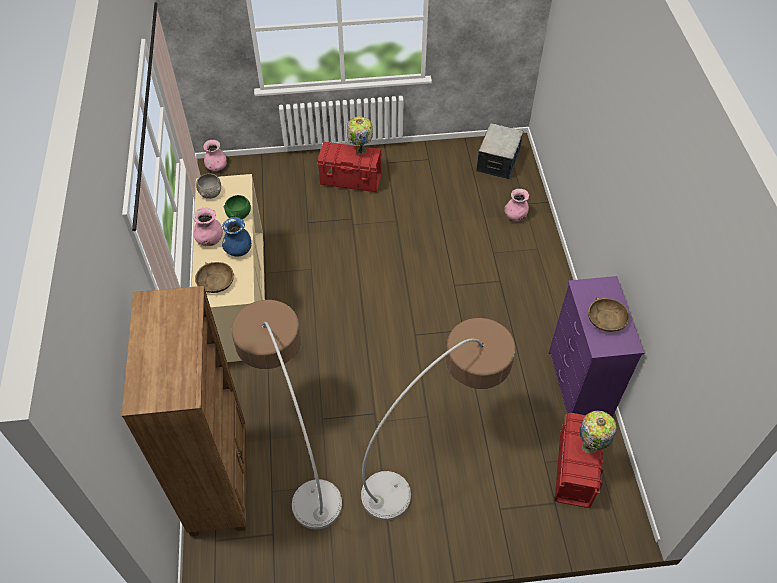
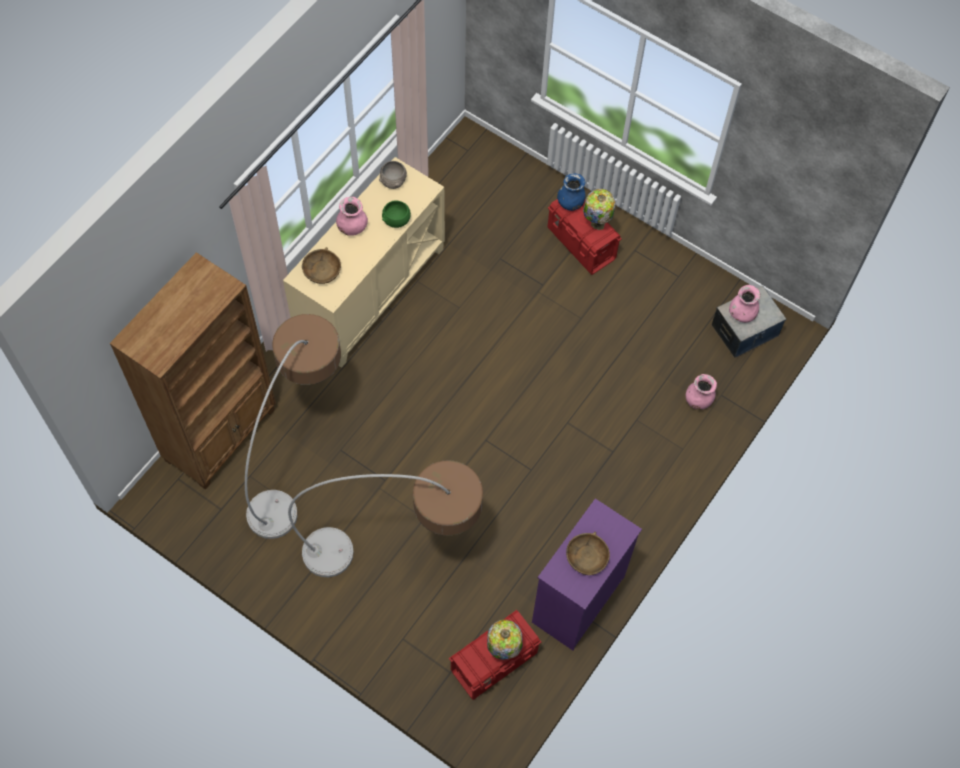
camera: 40 degrees right, 10 degrees up
(217, 167) = (473, 138): pink vase -> pink vase (742, 313)
(239, 250) = (365, 254): blue vase -> blue vase (571, 202)

